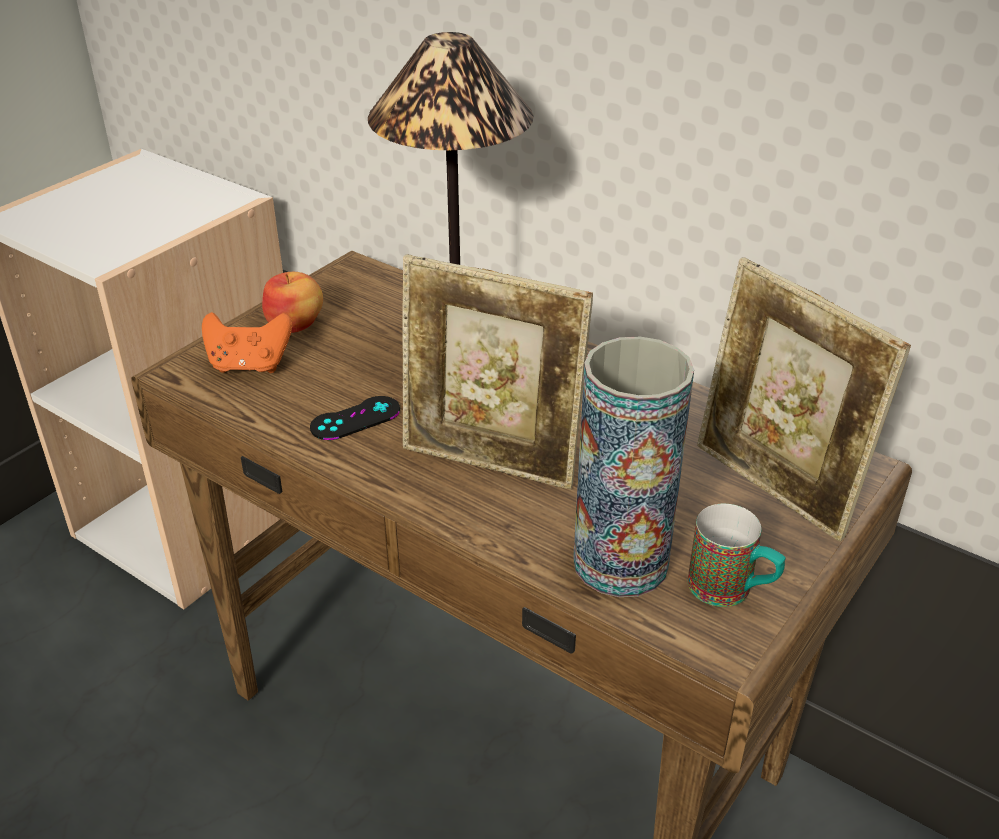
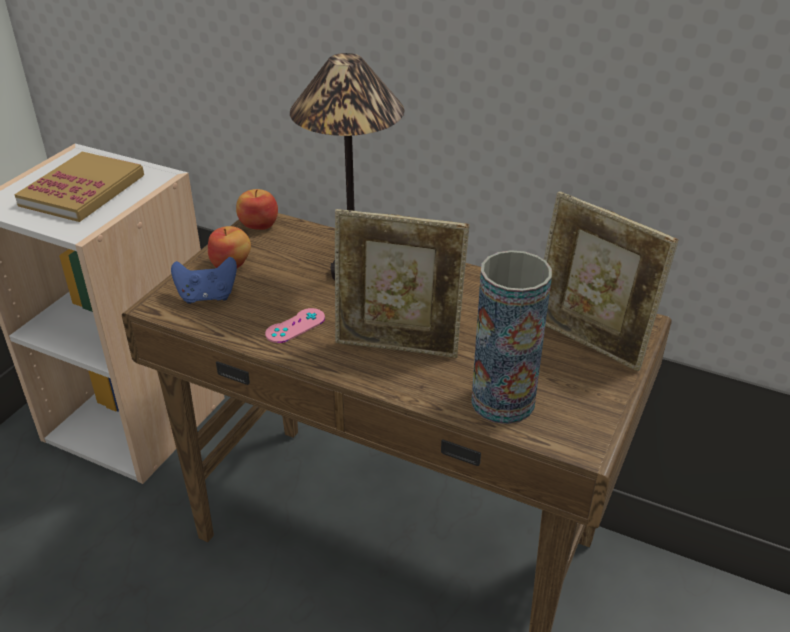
camera: 10 degrees left, 0 degrees up
(129, 210) = (83, 191): none -> book
(249, 365) = (207, 296): orange game controller -> blue game controller
(349, 274) = (258, 224): none -> apple
(355, 418) = (295, 326): black game controller -> pink game controller
(731, 591) = (578, 411): mug -> none

